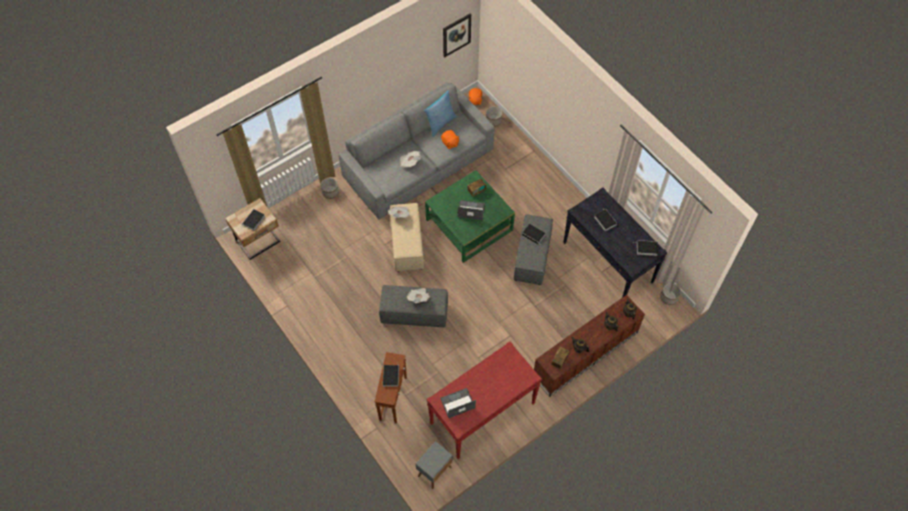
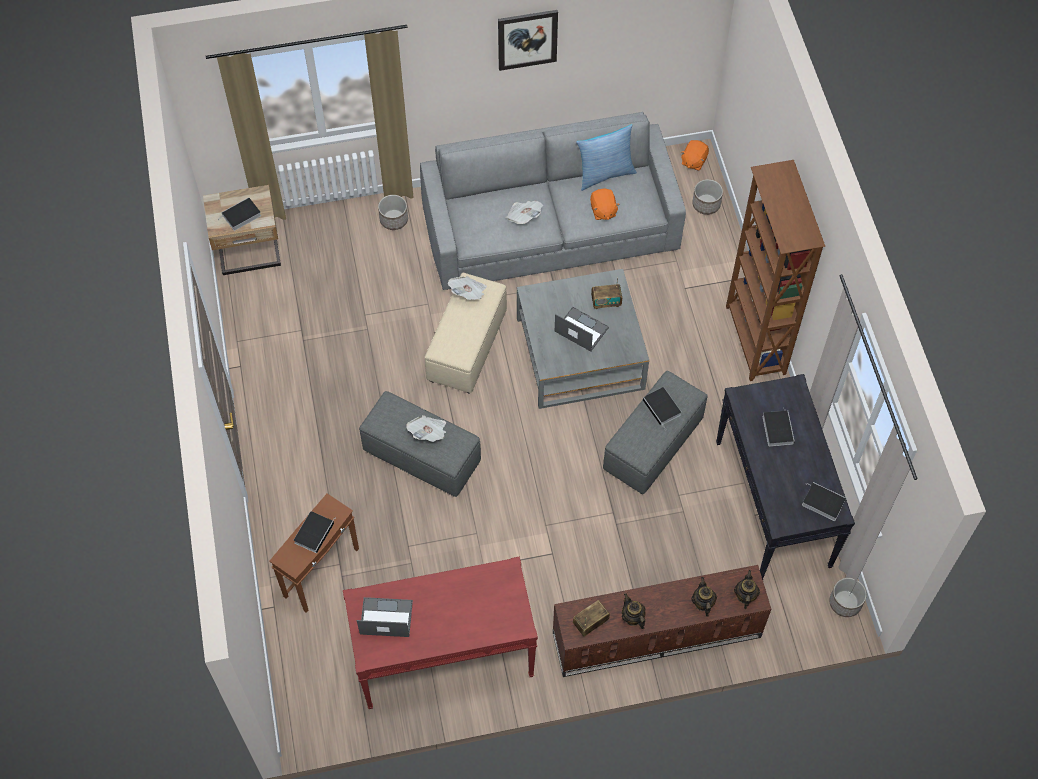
camera: 25 degrees right, 0 degrees up
(435, 471) = (325, 711): grey side table -> none
(456, 35) = (679, 39): picture -> picture (527, 39)
(469, 224) = (580, 353): green coffee table -> grey coffee table
(555, 182) = (754, 341): none -> brown bookcase

